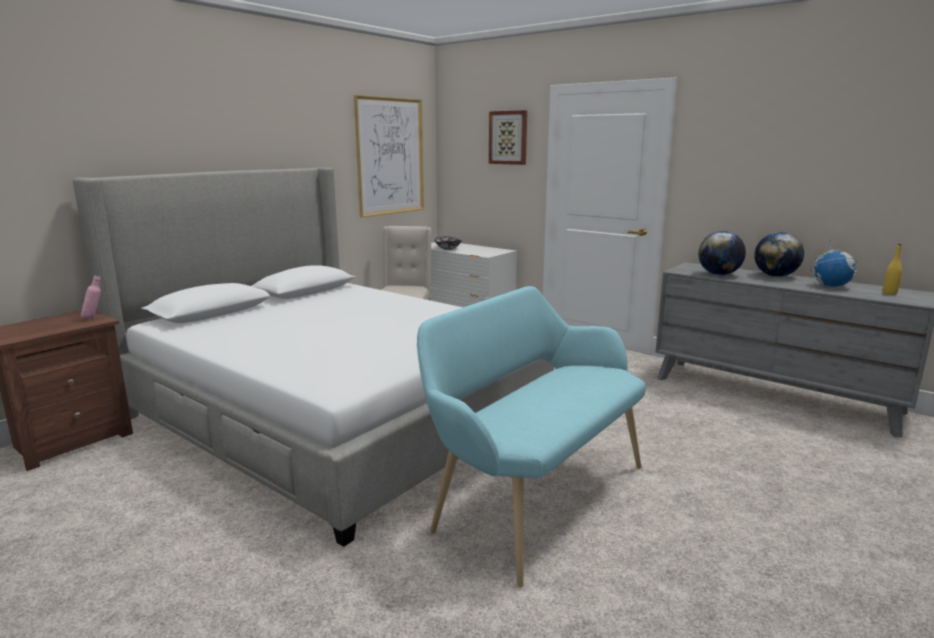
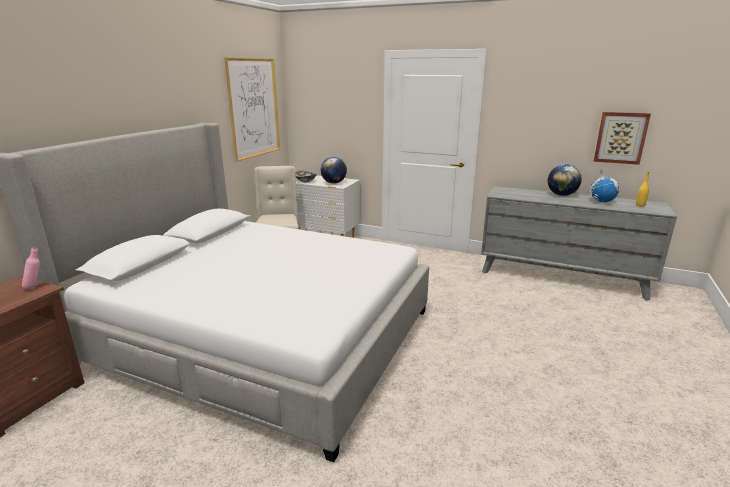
camera: 15 degrees left, 5 degrees up
(508, 137) = (349, 91): picture -> picture (620, 137)
(533, 495) = (449, 386): turquoise bench -> none
(719, 274) = (525, 196): globe -> globe (334, 183)

